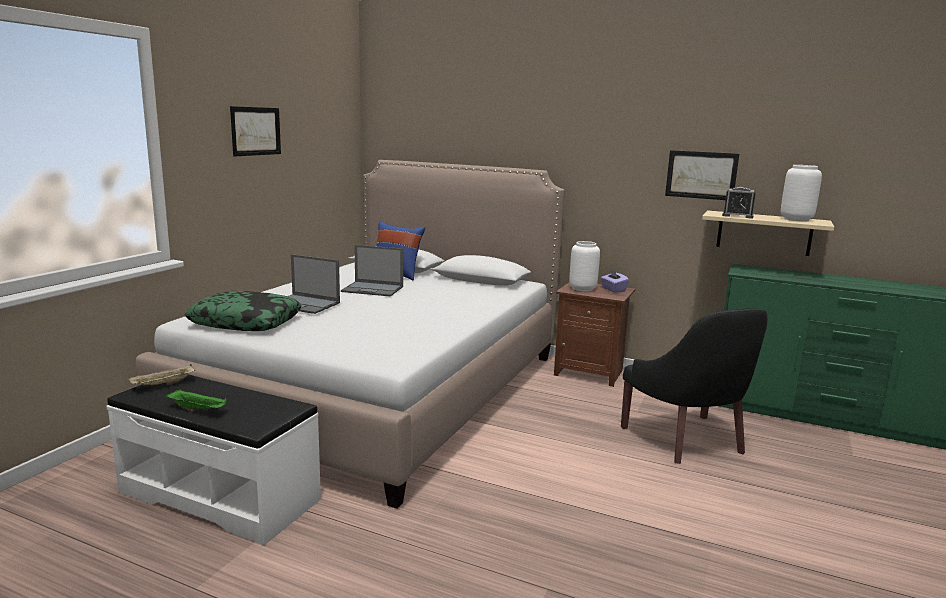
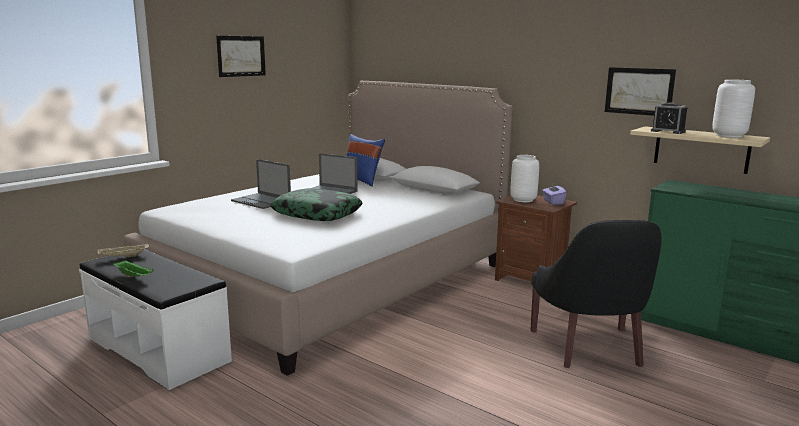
camera: 15 degrees right, 0 degrees up
(246, 322) = (206, 212): pillow -> pillow (317, 213)

